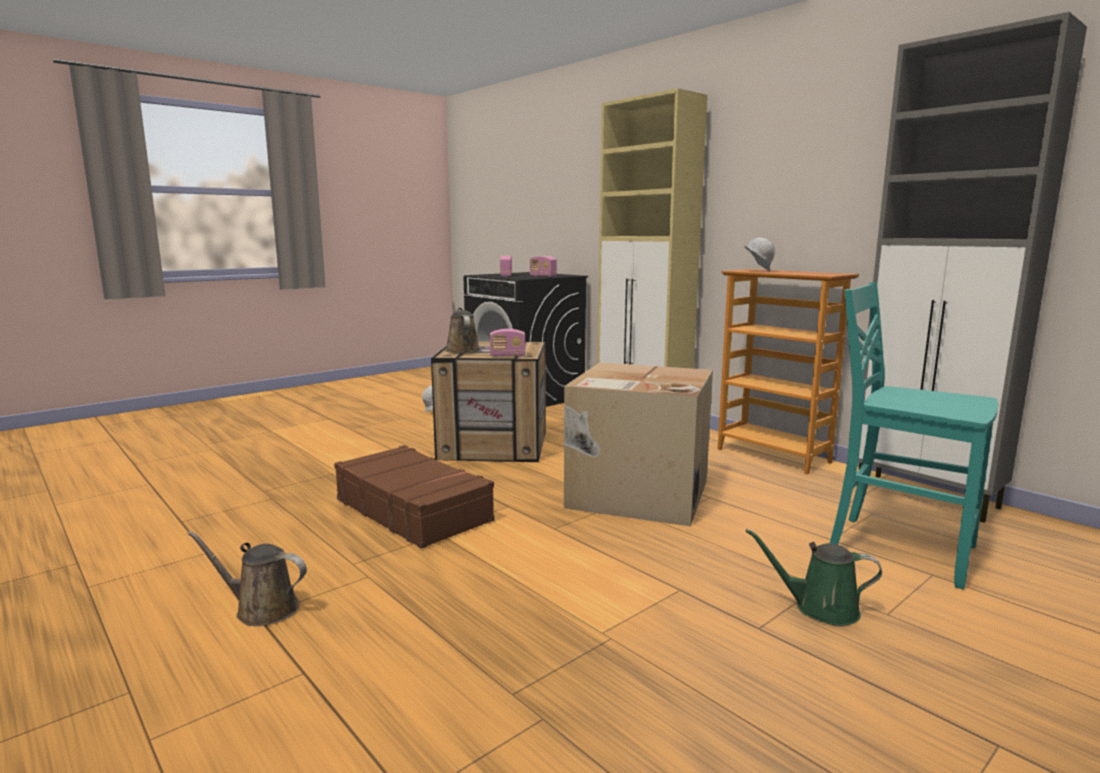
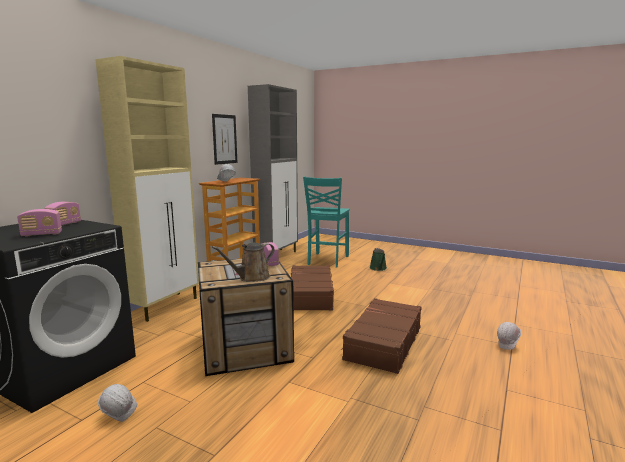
camera: 110 degrees left, 0 degrees up
(262, 609) = (508, 346): brown watering can -> white hard hat
(636, 494) = (310, 295): cardboard box -> brown suitcase
(837, 191) = (224, 139): none -> picture

